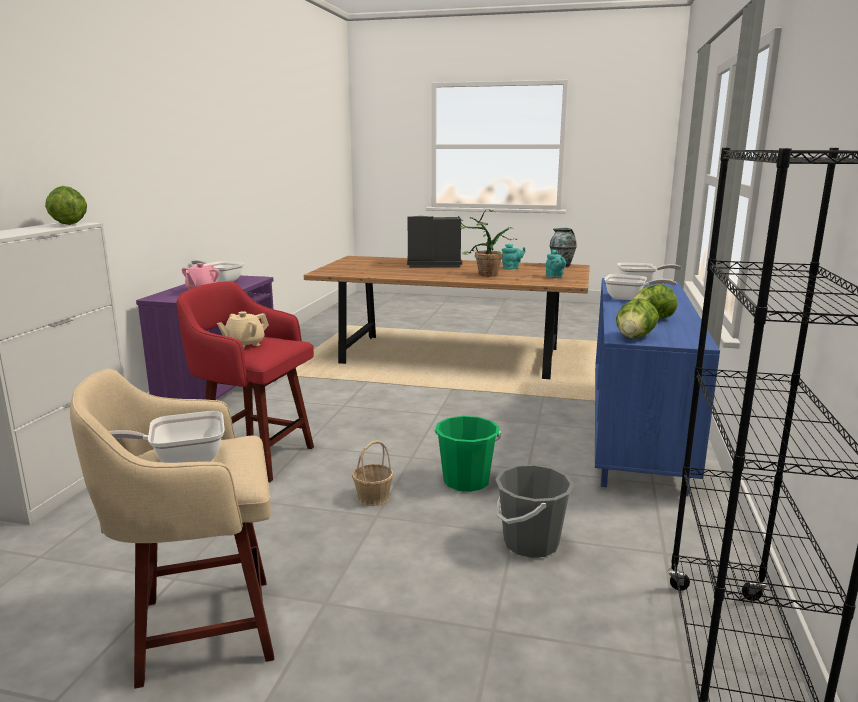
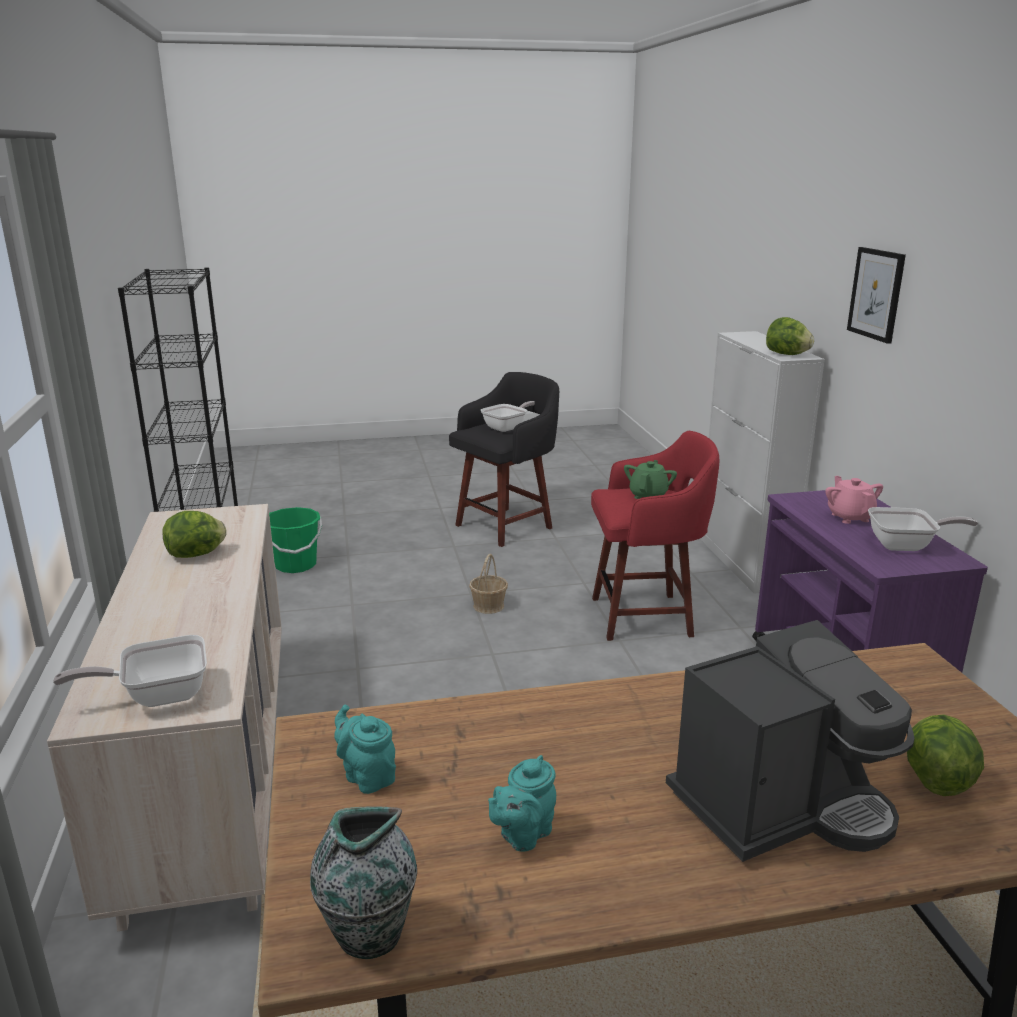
camera: 155 degrees right, 5 degrees up
(85, 148) = (876, 294): none -> picture
(200, 630) = (506, 526): beige stool -> black stool
(244, 344) = (648, 495): beige teapot -> green teapot
(466, 481) = (415, 639): green bucket -> green bucket (295, 565)
(483, 275) = (560, 742): potted plant -> none
(530, 543) = (336, 601): grey bucket -> none
(629, 298) = (207, 613): frying pan -> none
(634, 337) = (233, 515): lettuce -> lettuce (935, 779)
(636, 433) = (212, 770): blue dresser -> beige dresser

